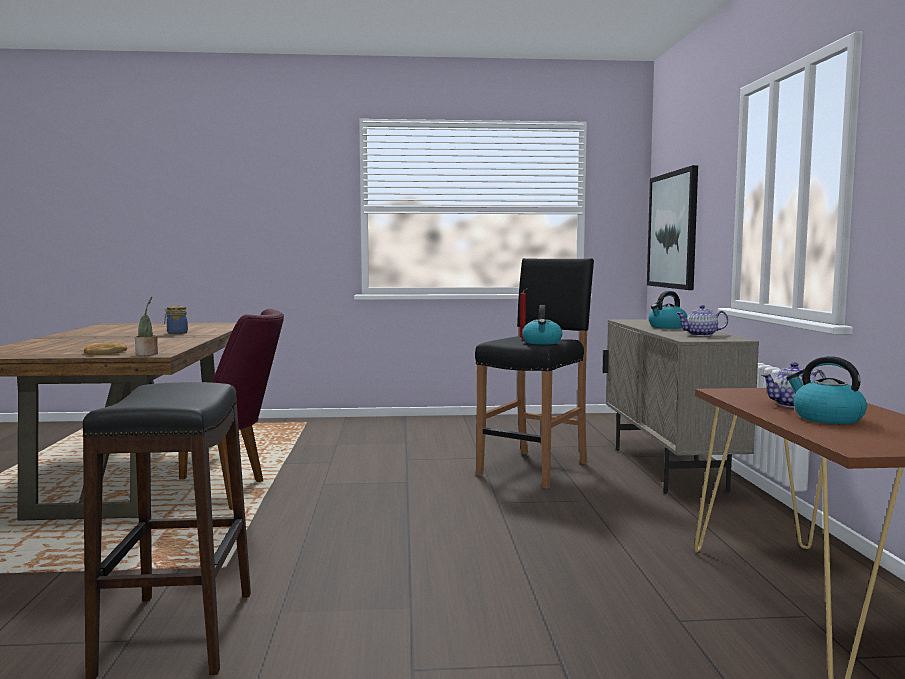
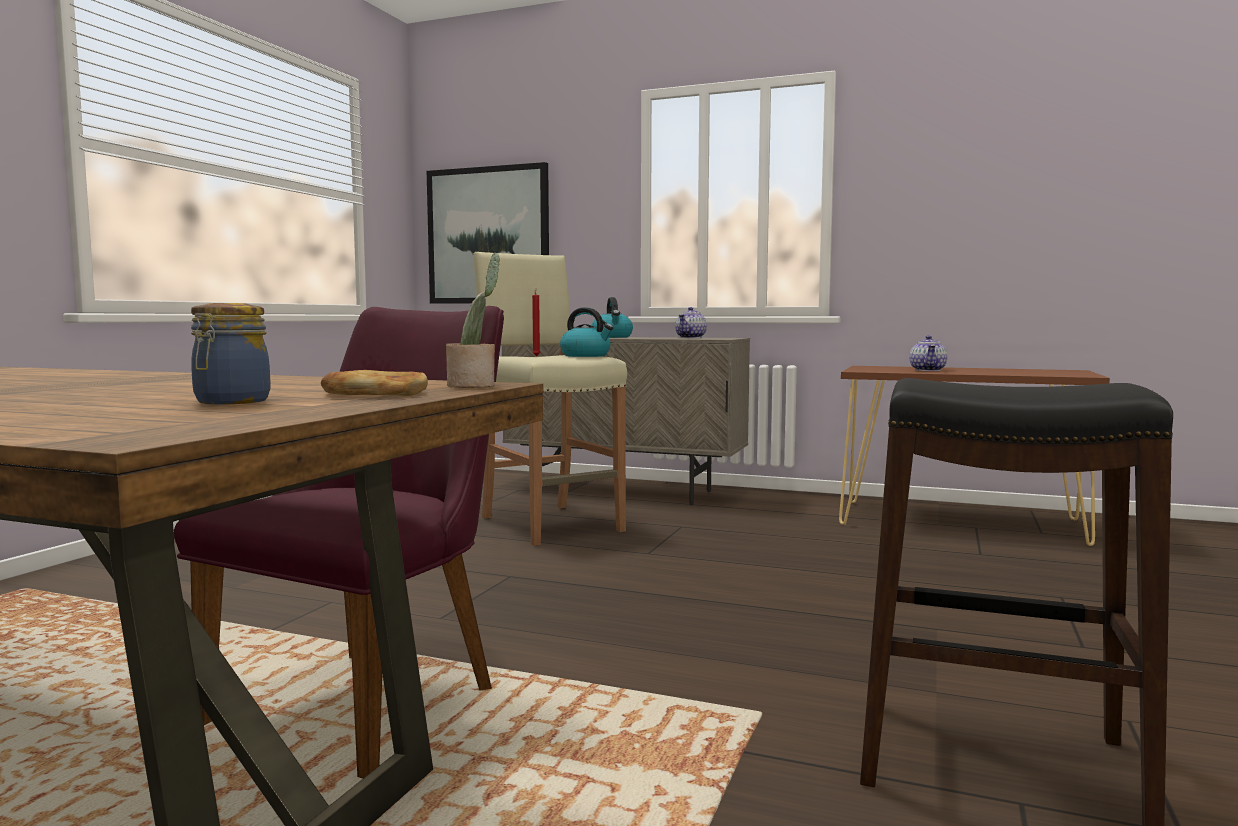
camera: 65 degrees left, 0 degrees up
(176, 333) = (80, 378): jar -> jar (230, 402)
(535, 468) = (550, 523): black stool -> beige stool
(826, 418) = (981, 371): kettle -> none

